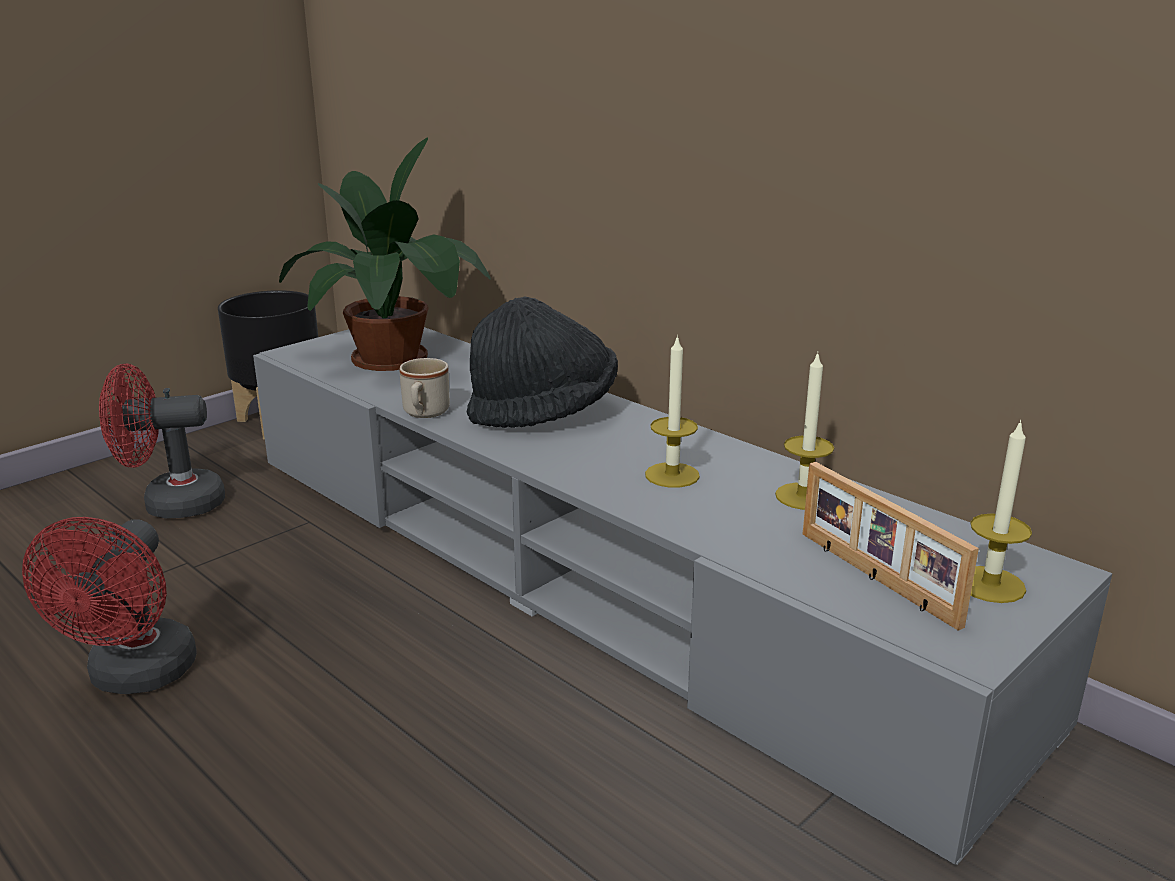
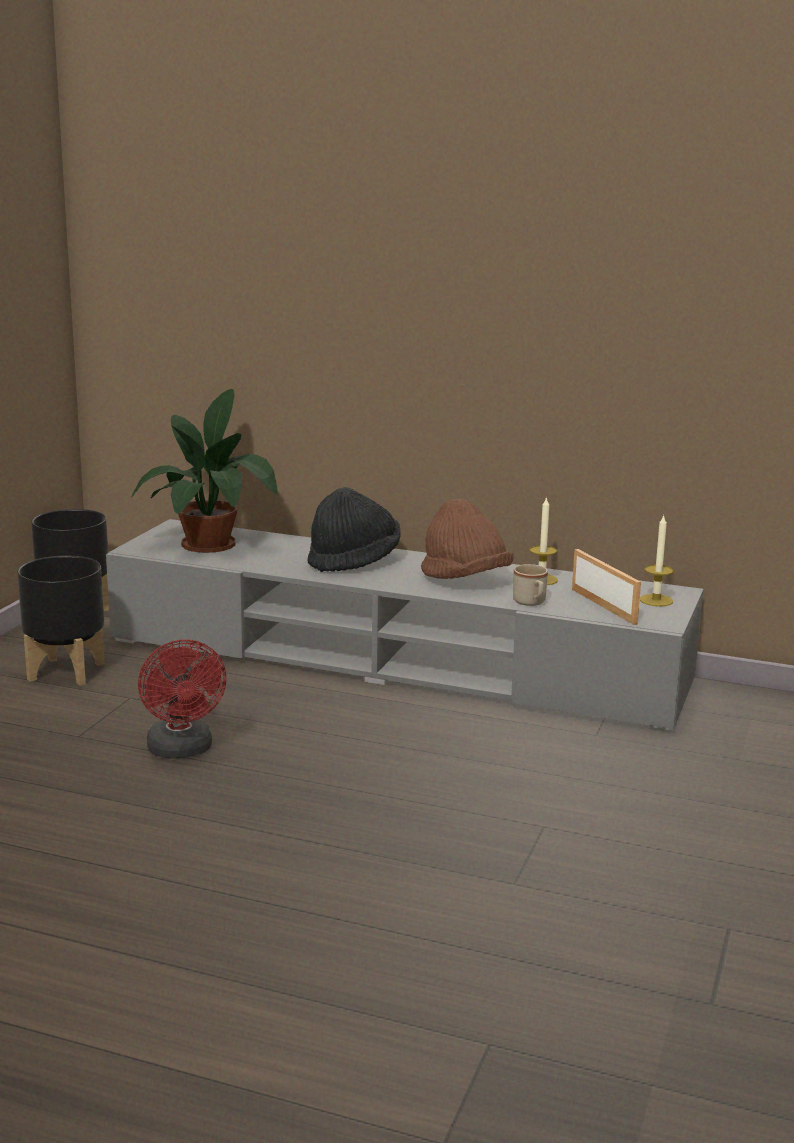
camera: 25 degrees left, 5 degrees down
(171, 504) = (67, 671): red fan -> black planter
(424, 413) = (281, 571): beige mug -> beige mug (531, 603)
(672, 475) = (464, 580): candle -> brown hat
(874, 578) = (605, 606): picture frame -> picture frame turned 150 degrees counterclockwise

